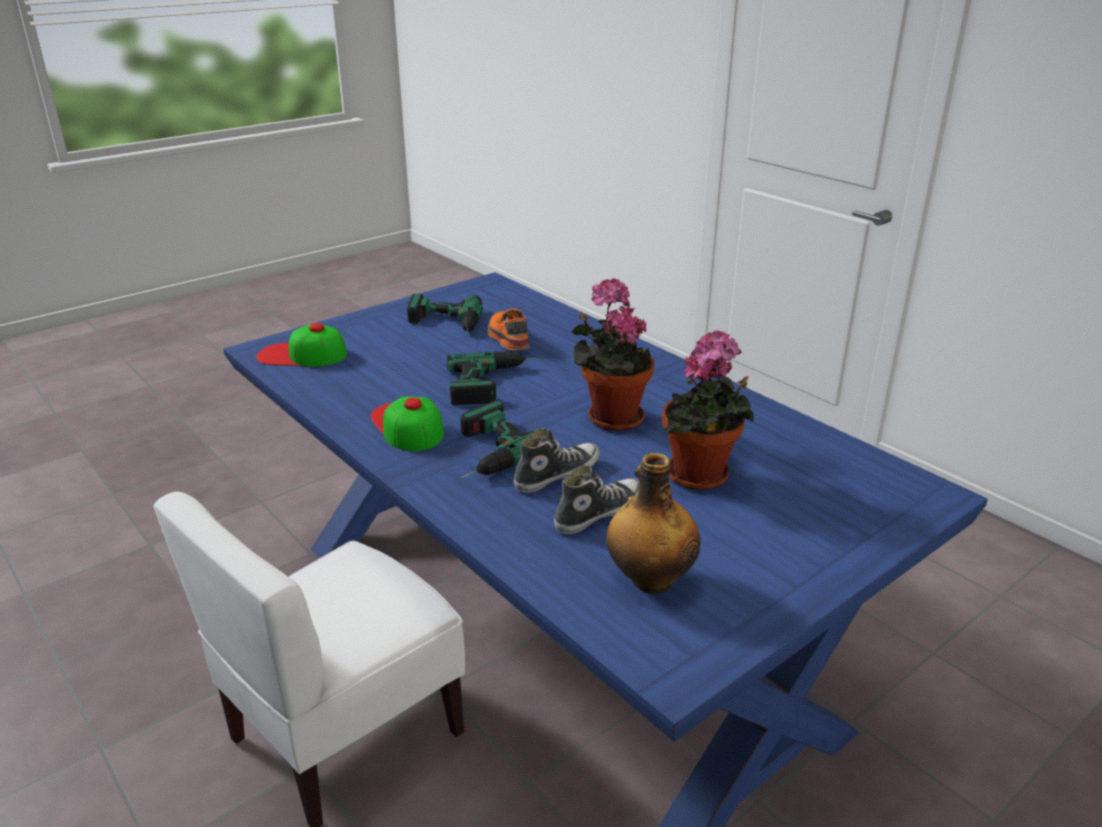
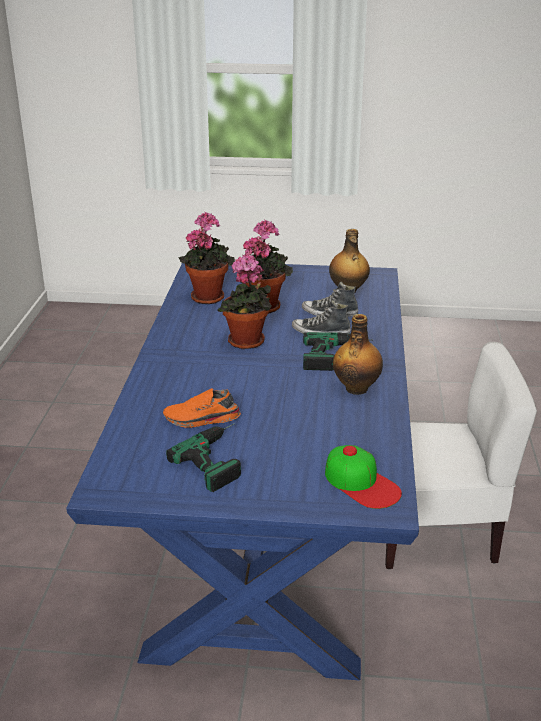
camera: 135 degrees left, 0 degrees up
(407, 425) = (357, 388): cap -> bottle
(497, 382) = (267, 390): power drill -> none
(507, 339) = (202, 420): orange shoe -> orange shoe turned 60 degrees clockwise
(793, 453) = (208, 296): none -> potted plant

